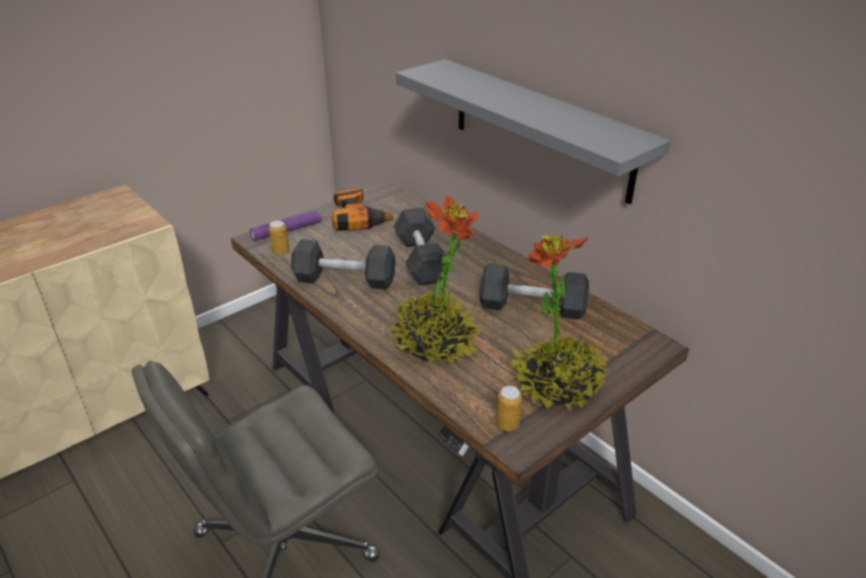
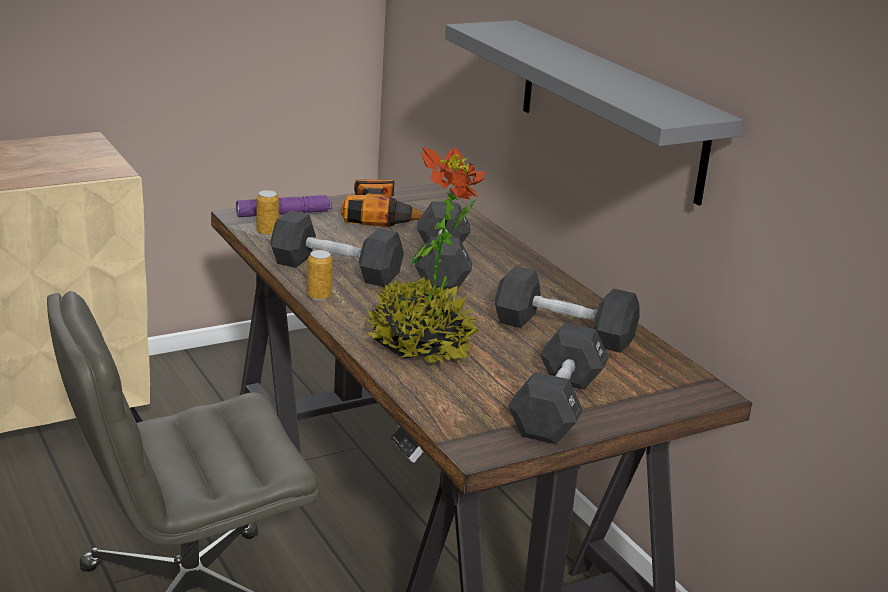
camera: 10 degrees right, 10 degrees down
(507, 424) = (475, 430): can -> can (319, 296)
(557, 384) = (557, 406): potted plant -> black dumbbell

